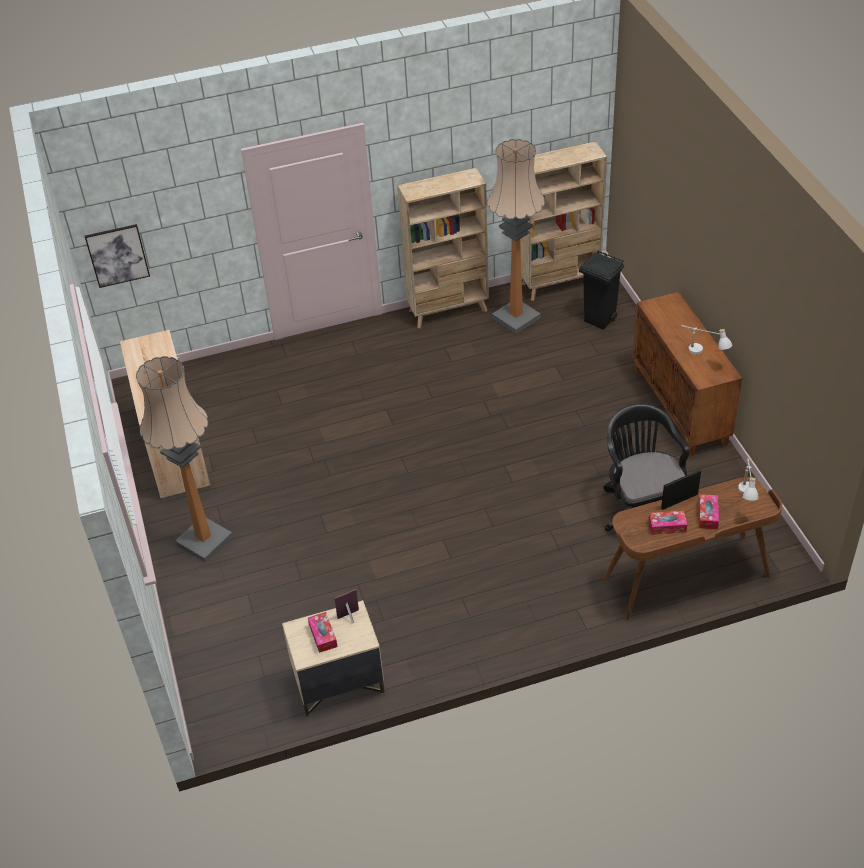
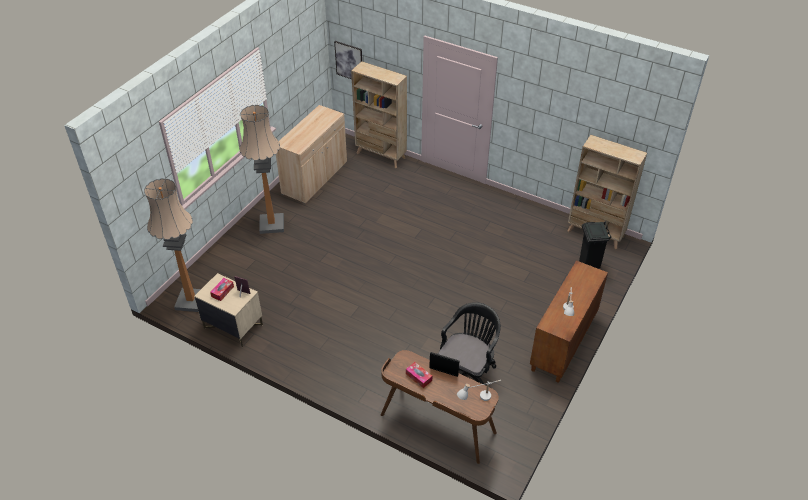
camera: 45 degrees right, 0 degrees up
(448, 310) = (518, 205): beige bookcase -> beige bookcase (381, 155)
(516, 318) = (546, 233): floor lamp -> floor lamp (191, 301)
(707, 515) = (446, 390): tissue box -> none

